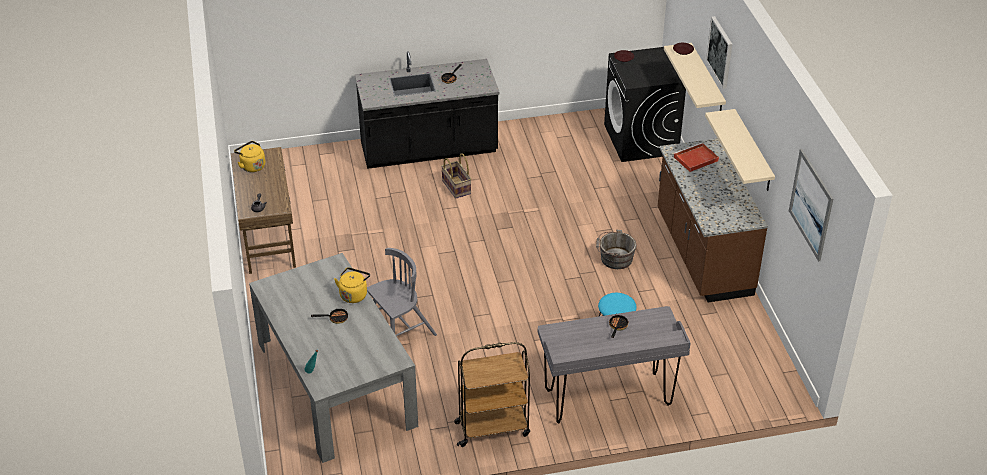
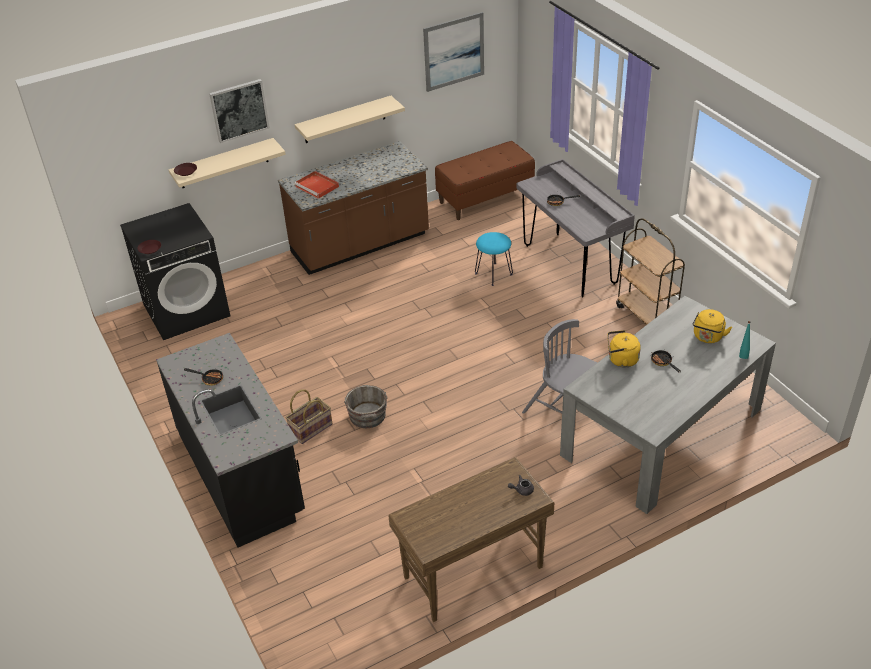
camera: 105 degrees left, 0 degrees up
(251, 166) = (443, 529): yellow kettle -> yellow kettle (707, 337)
(614, 258) = (389, 293): grey bucket -> grey bucket (368, 417)
(763, 364) = (485, 198): none -> brown bench

